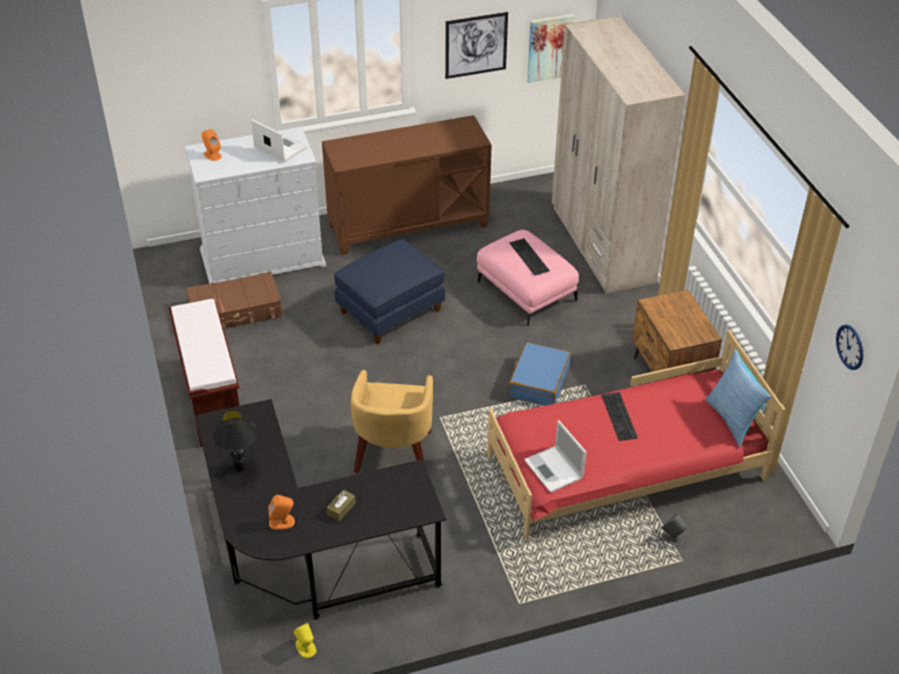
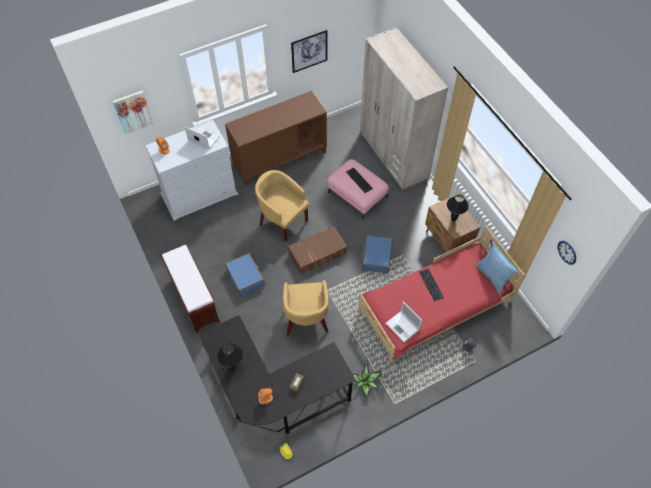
camera: 10 degrees left, 15 degrees up
(236, 311) = (193, 235): brown suitcase -> brown suitcase (318, 253)
(306, 381) = (245, 277): none -> blue suitcase
(390, 310) = (282, 220): blue ottoman -> yellow armchair
(474, 563) = (365, 382): none -> potted plant
(549, 47) = (352, 43): picture -> picture (133, 112)
(676, 323) = (453, 219): none -> black table lamp

